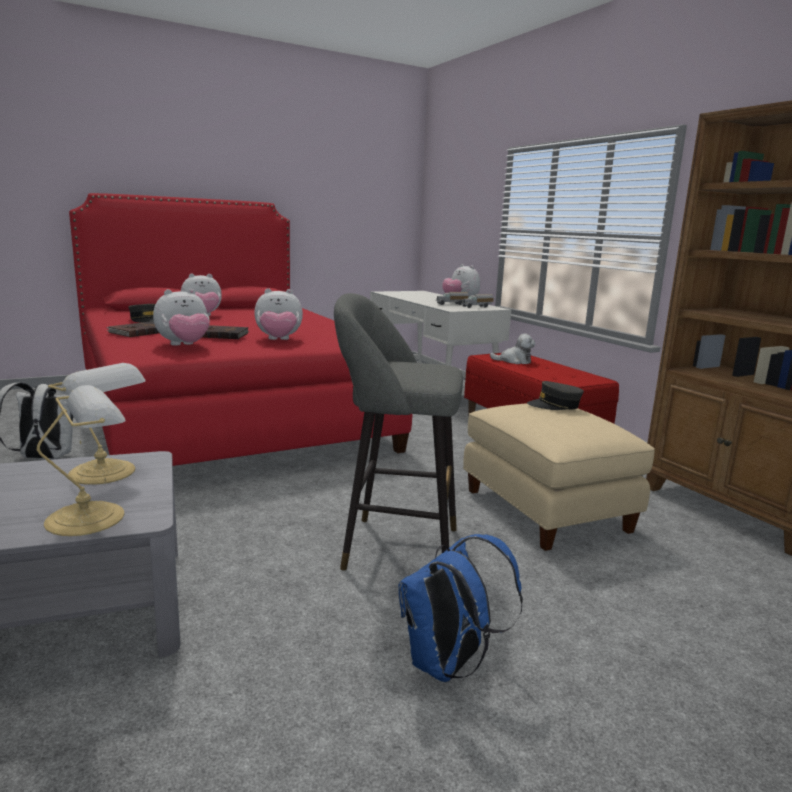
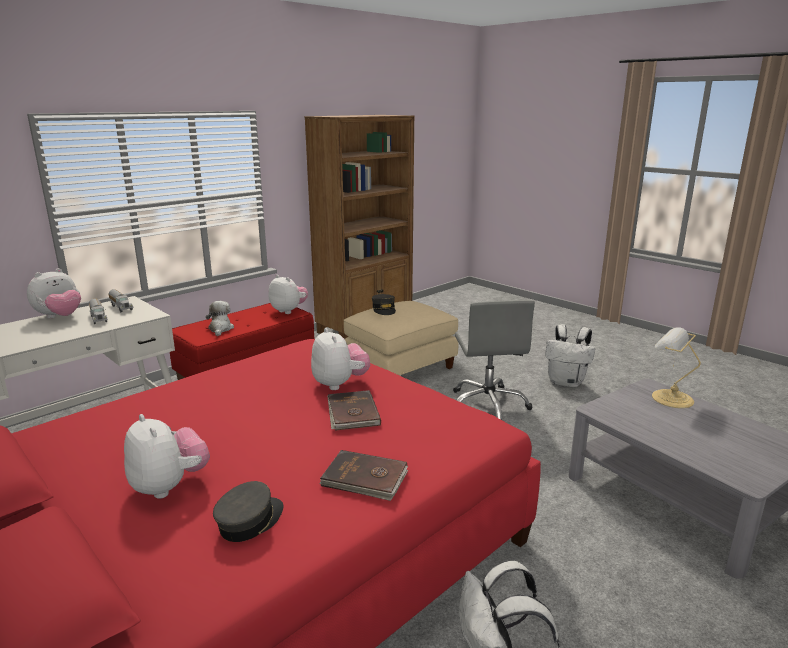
camera: 105 degrees left, 5 degrees up
(105, 472) = (630, 415): table lamp -> none
(184, 345) = (426, 415): plush toy -> plush toy (289, 311)
(393, 547) = (488, 405): grey stool -> grey office chair
(448, 665) = (566, 382): blue backpack -> white backpack

